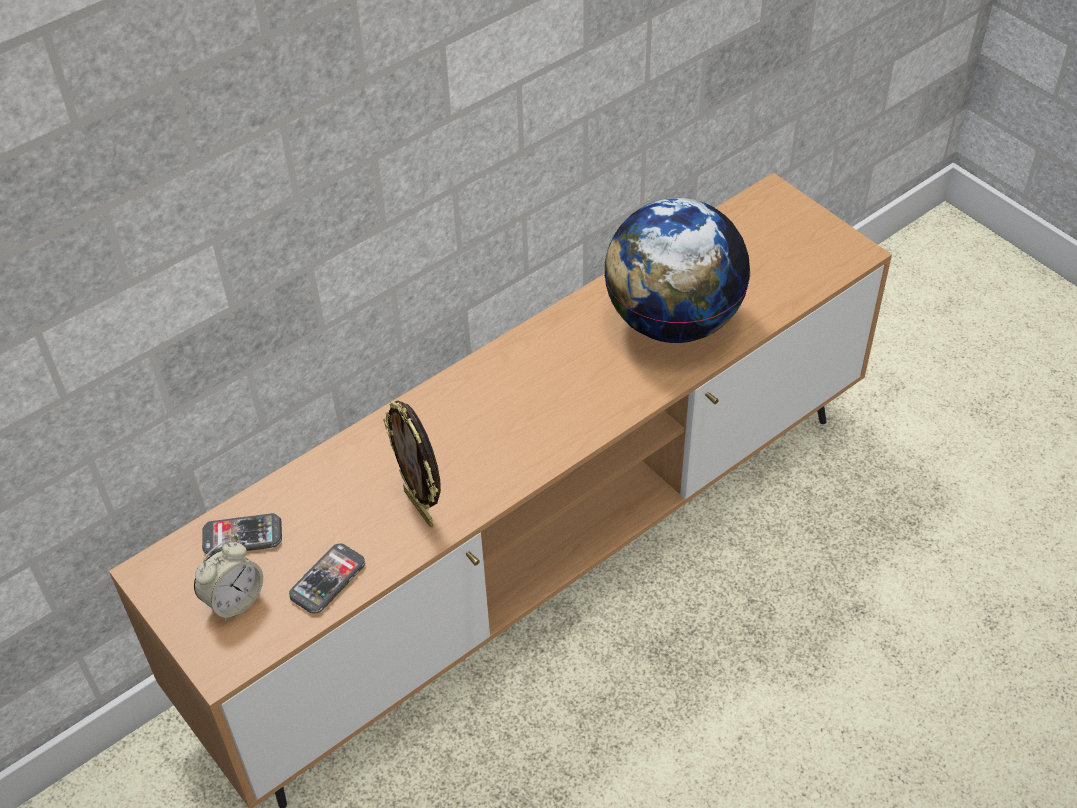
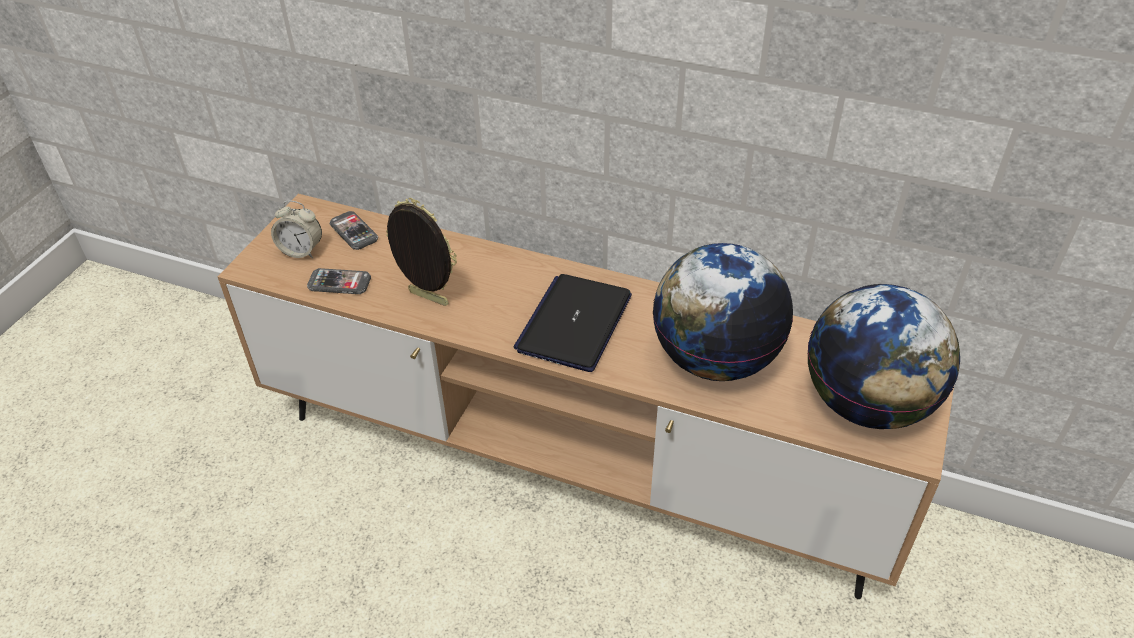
camera: 60 degrees right, 5 degrees down
(421, 507) = (427, 299): picture frame -> picture frame turned 90 degrees clockwise
(551, 400) = (574, 323): none -> laptop
(790, 253) = (867, 404): none -> globe

